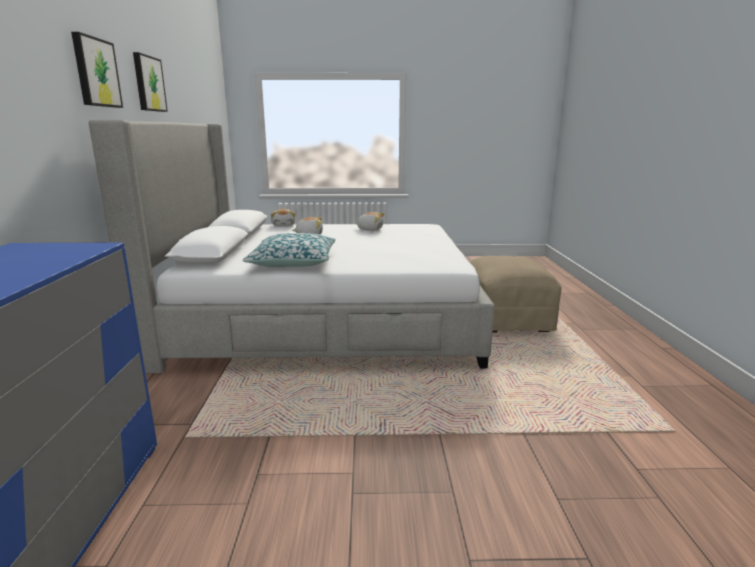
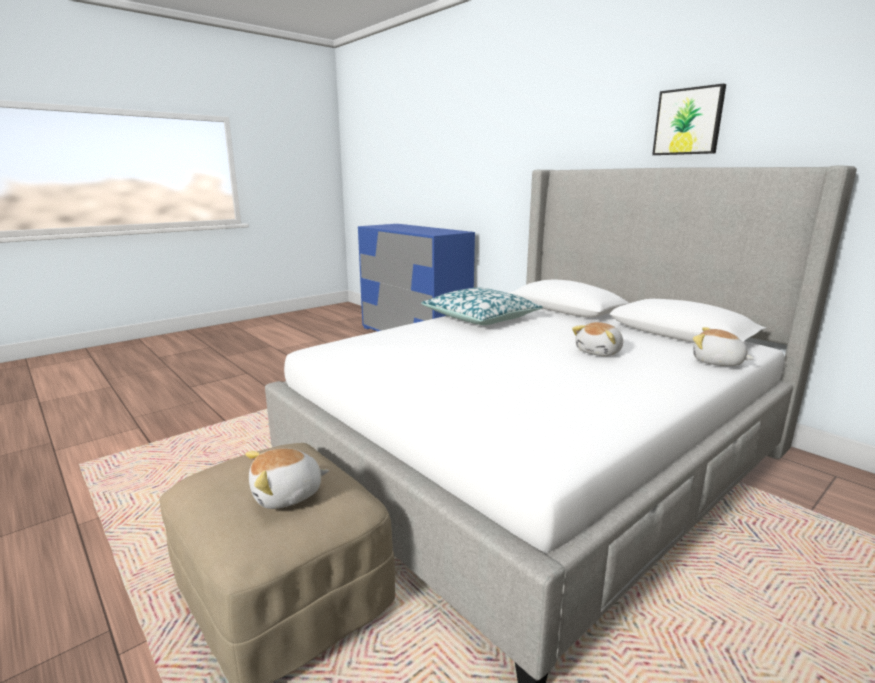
camera: 140 degrees right, 0 degrees up
(95, 72) = (586, 129): picture -> none
(370, 229) = (582, 393): plush toy -> plush toy (287, 495)

